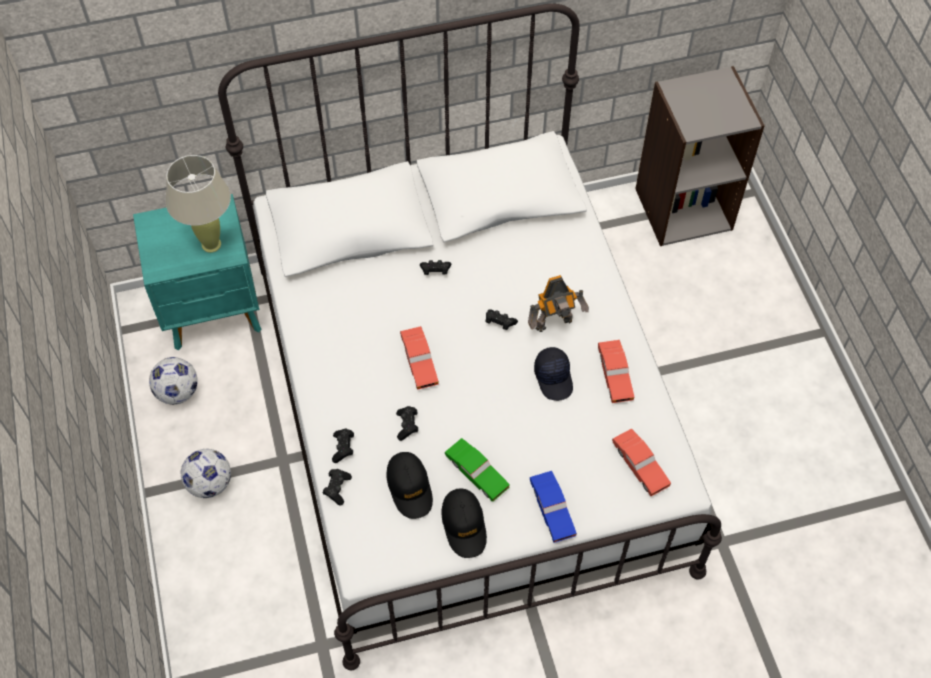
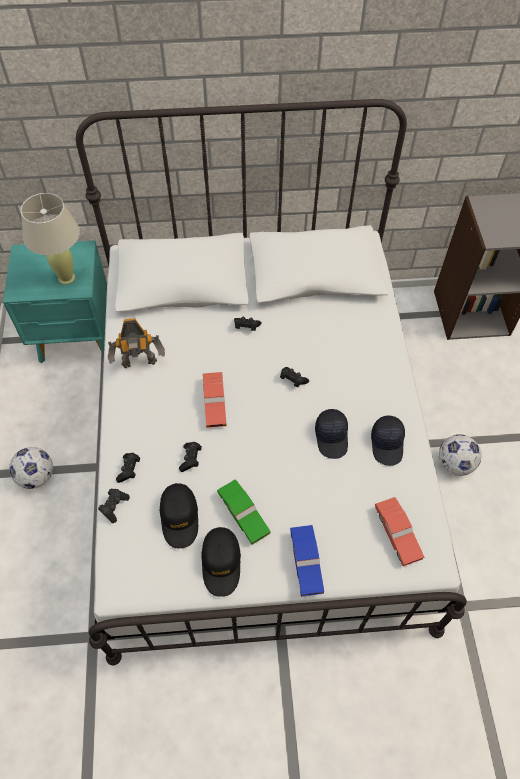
camera: 10 degrees right, 0 degrees up
(177, 392) = (31, 396): football -> football (454, 463)
(555, 325) = (342, 389): toy robot -> toy robot (139, 364)
(614, 375) = (387, 444): red toy car -> black cap

